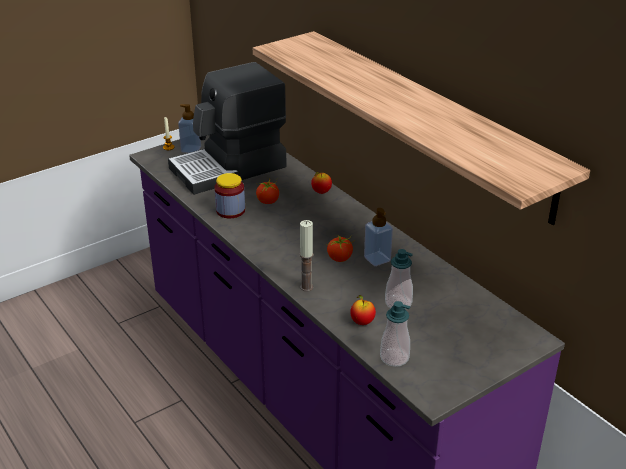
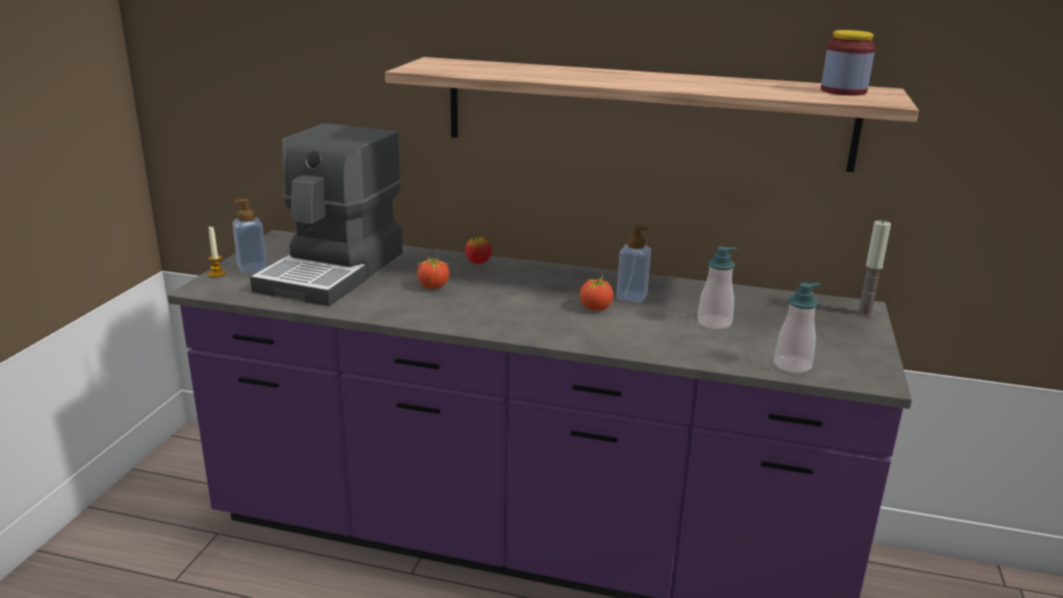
camera: 40 degrees left, 10 degrees down
(230, 211) = (403, 307): jar -> jar (843, 91)
(306, 287) = (608, 342): candle -> candle (864, 313)
(362, 322) = (712, 349): apple -> none

